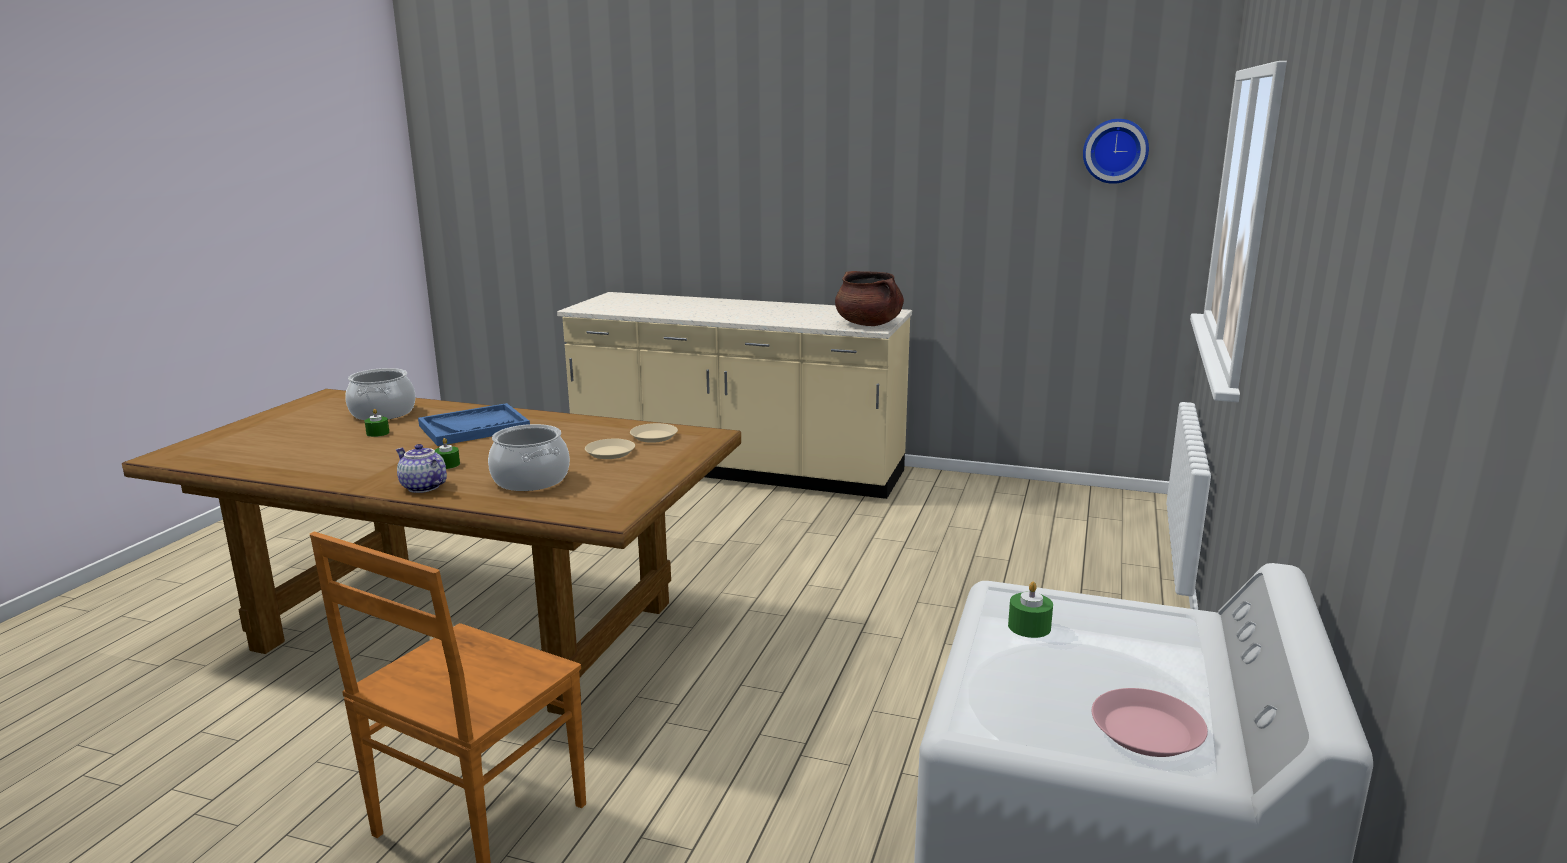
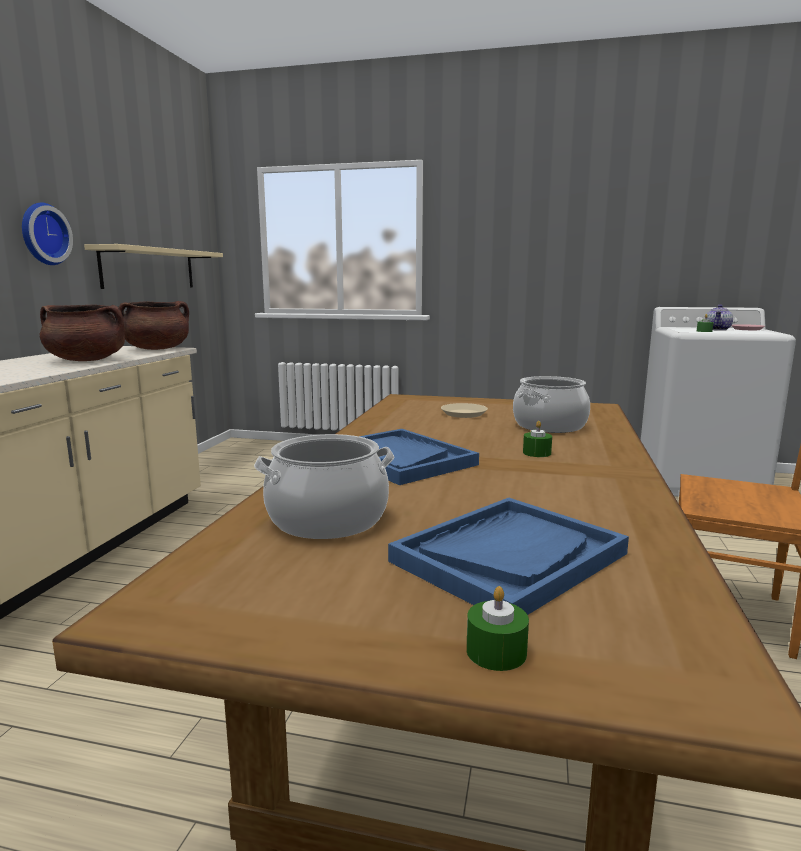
camera: 95 degrees left, 5 degrees down
(292, 441) = (509, 557): none -> blue tray
(378, 433) = (439, 502): green candle -> green candle (496, 651)
(422, 487) = (608, 452): teapot -> teapot (718, 330)
(653, 436) = (414, 407): beige plate -> none
(778, 317) = (87, 360): none -> brown cooking pot
(1023, 230) = (149, 268): none -> beige shelf
(1115, 151) = (181, 211): wall clock -> wall clock (42, 234)

